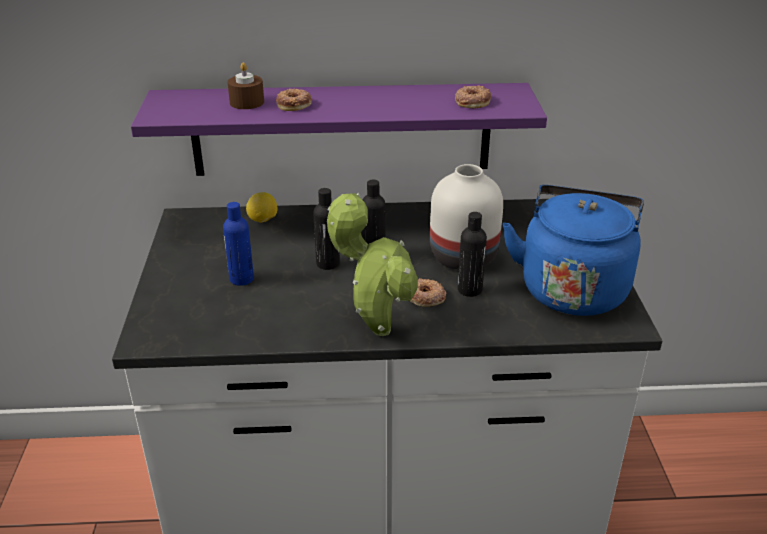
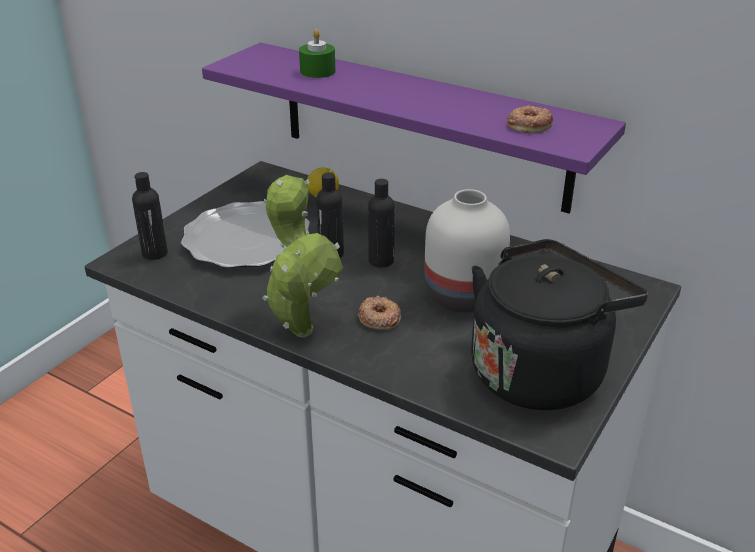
camera: 35 degrees right, 0 degrees up
(241, 279) = (246, 240): blue bottle -> plate
(247, 102) = (317, 71): brown candle -> green candle
(294, 104) = (354, 83): donut -> none
(469, 290) = (429, 329): black bottle -> black bottle (155, 253)
(573, 287) = (541, 371): blue kettle -> black kettle

